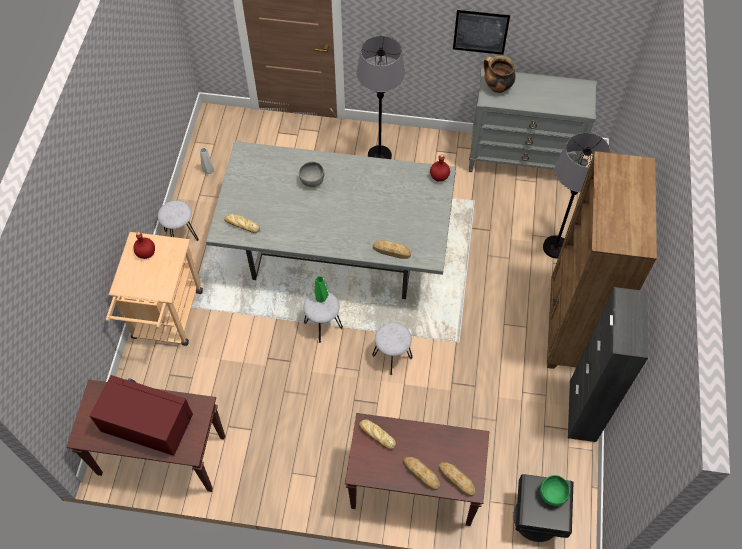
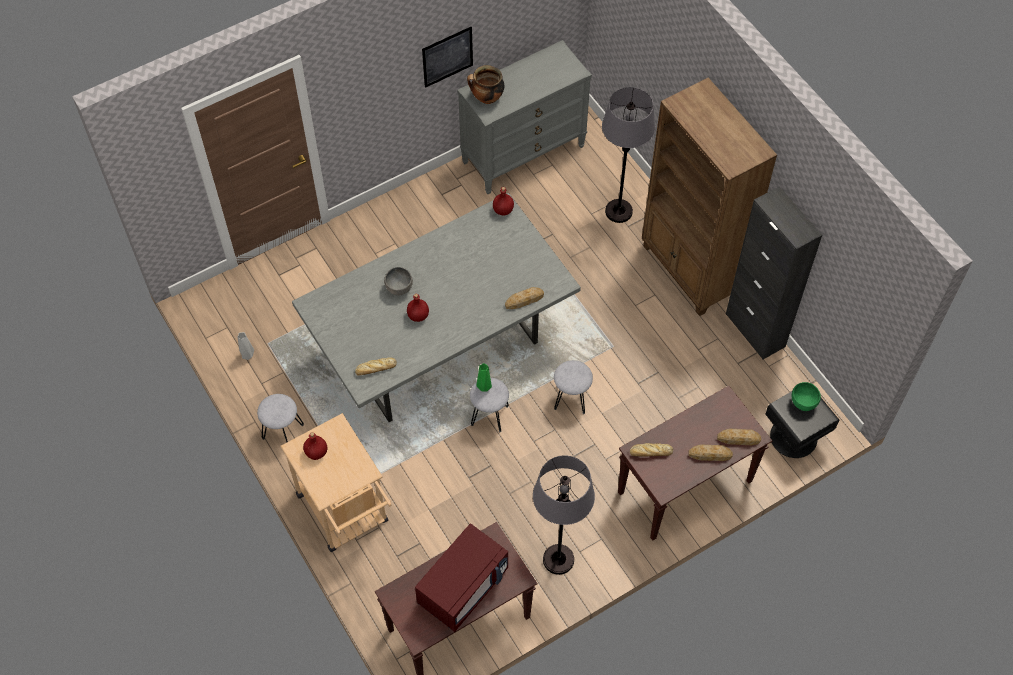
camera: 40 degrees left, 0 degrees up
(147, 425) = (463, 586): red microwave -> red microwave turned 150 degrees clockwise
(306, 209) = (417, 315): none -> red bottle
(379, 156) = (395, 233): grey floor lamp -> grey floor lamp (558, 559)

